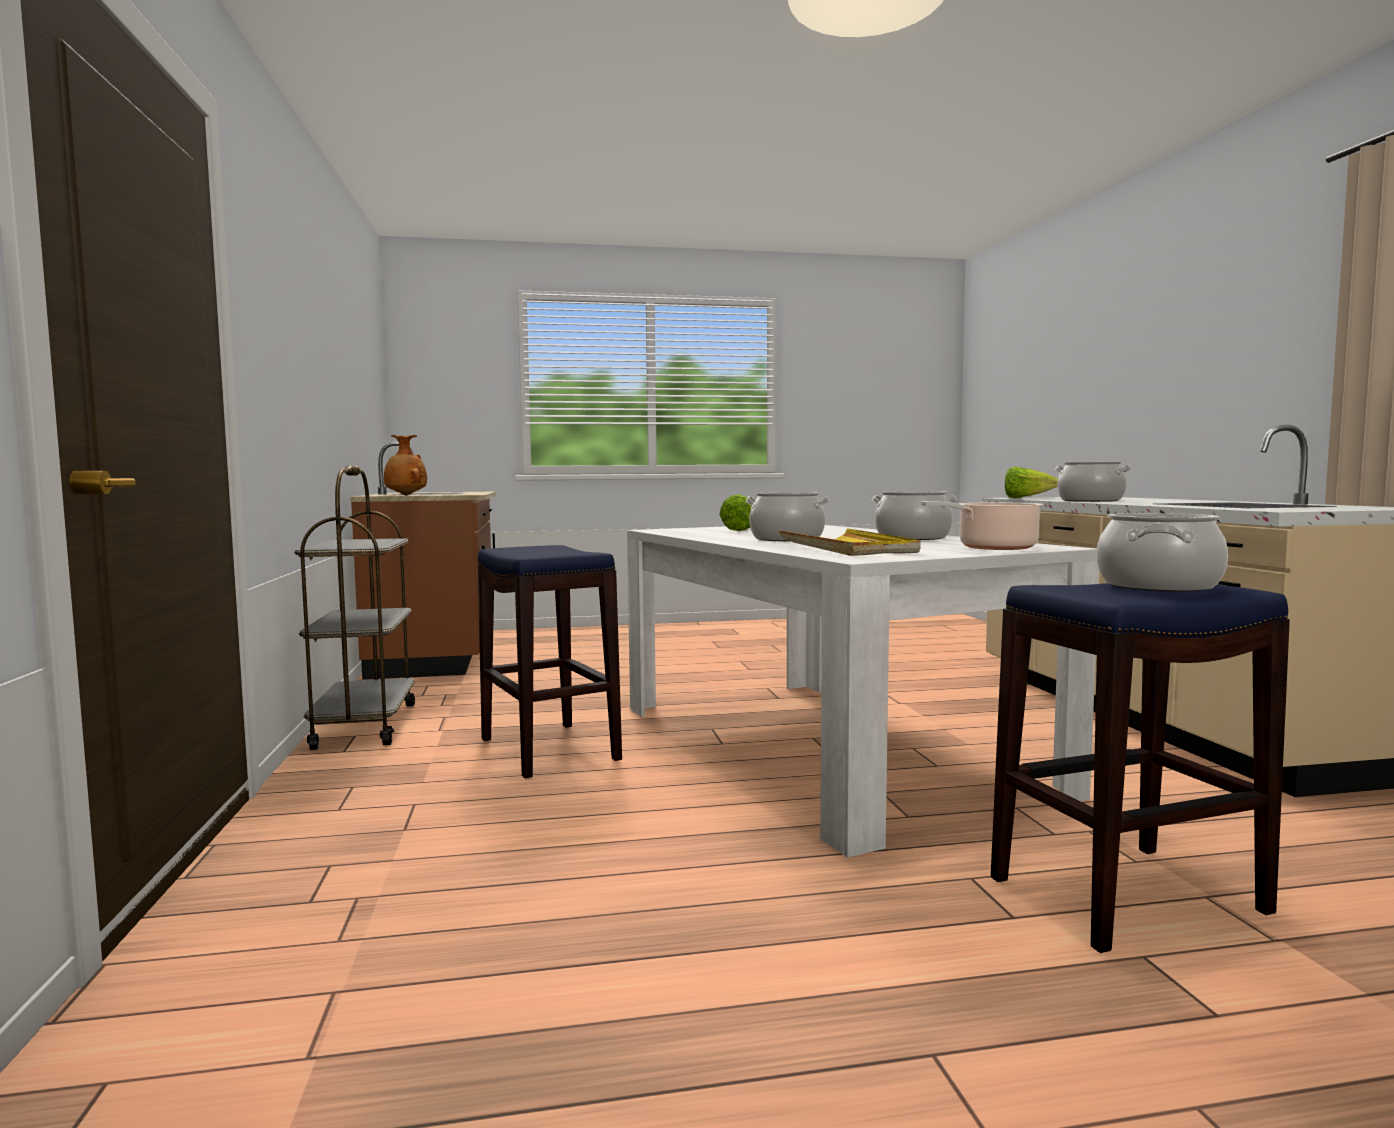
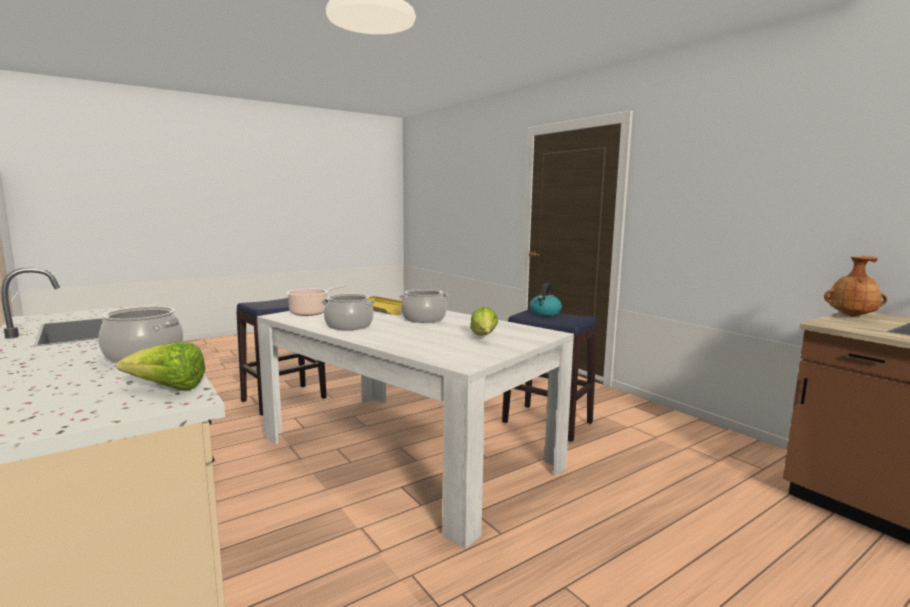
camera: 155 degrees right, 5 degrees up
(364, 727) = (670, 421): grey cart -> none
(540, 551) = (545, 313): none -> kettle
(1157, 585) = (272, 302): cooking pot -> none

